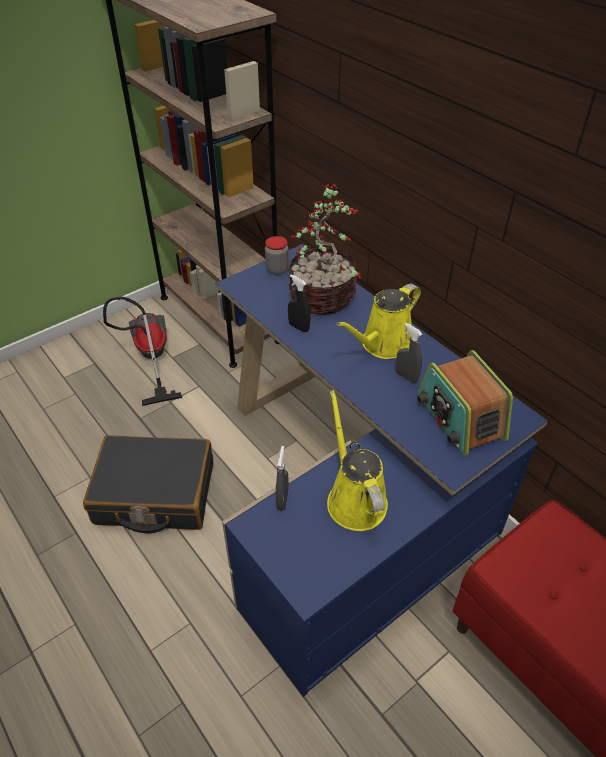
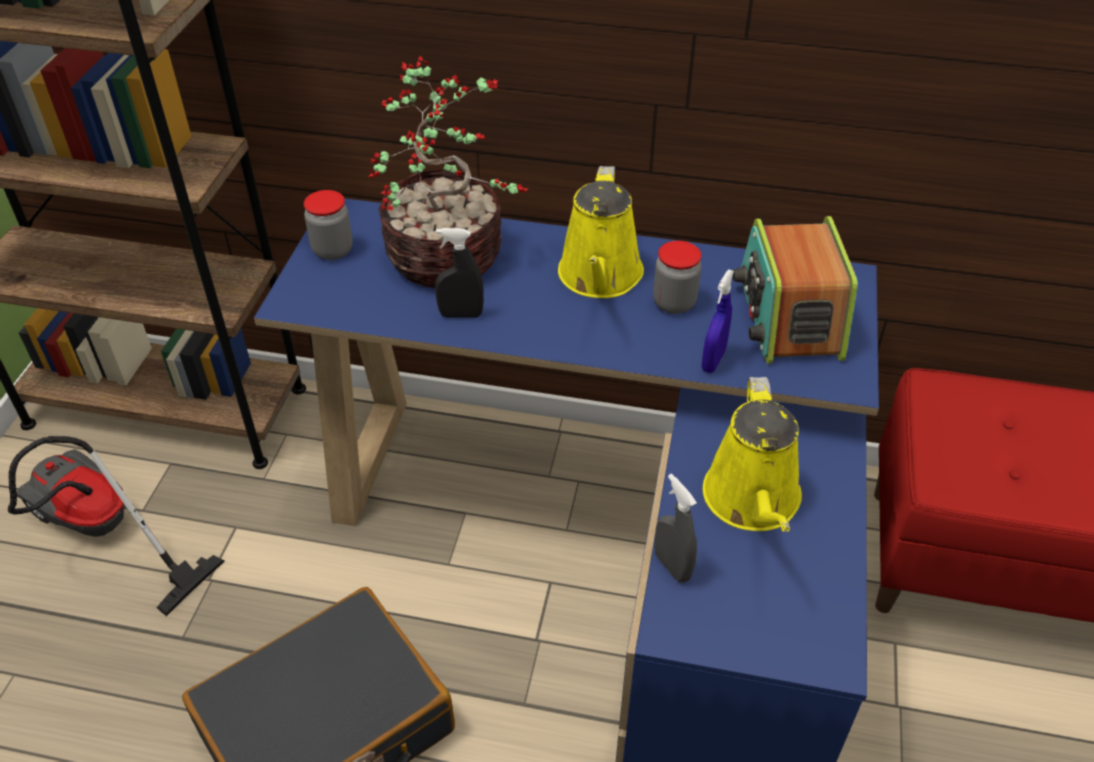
camera: 40 degrees left, 0 degrees up
(354, 498) = (753, 502): yellow watering can -> yellow watering can turned 120 degrees counterclockwise
(392, 415) = (713, 361): none -> blue spray bottle
(406, 377) = (674, 303): grey spray bottle -> jar
(459, 417) = (788, 316): radio -> radio turned 60 degrees clockwise

